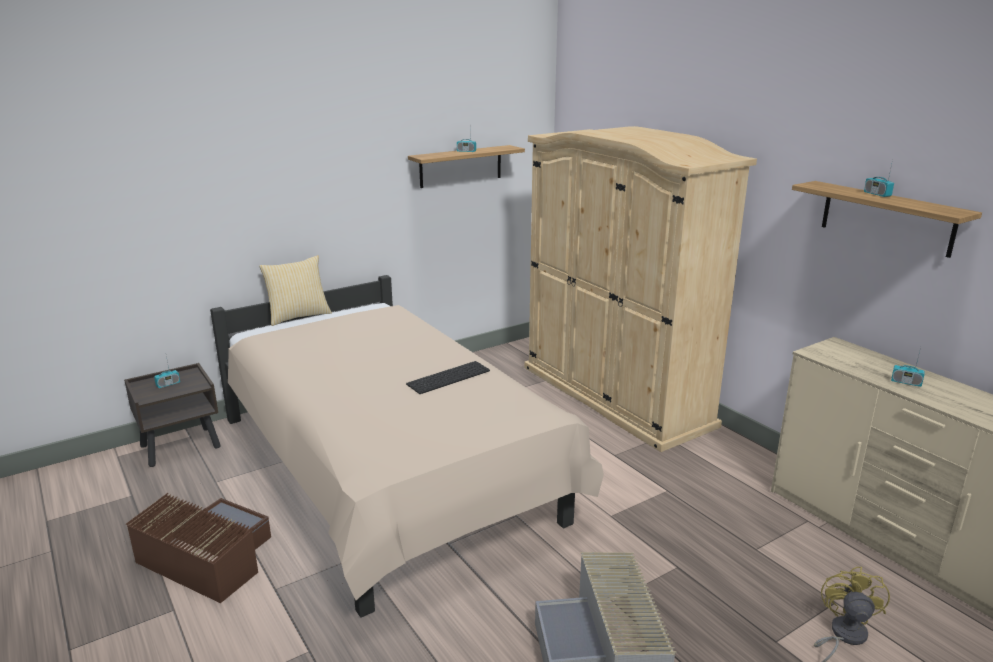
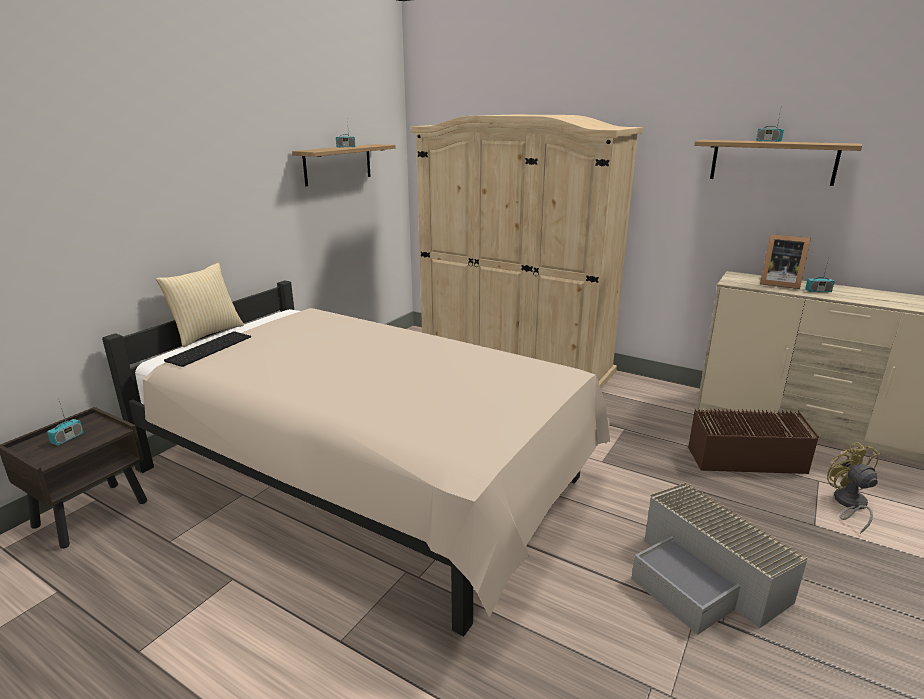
camera: 25 degrees left, 0 degrees up
(206, 557) = (223, 634): brown storage box -> brown storage box (739, 453)
(448, 377) = (438, 358): keyboard -> keyboard (209, 348)
(871, 364) = (778, 283): none -> picture frame

